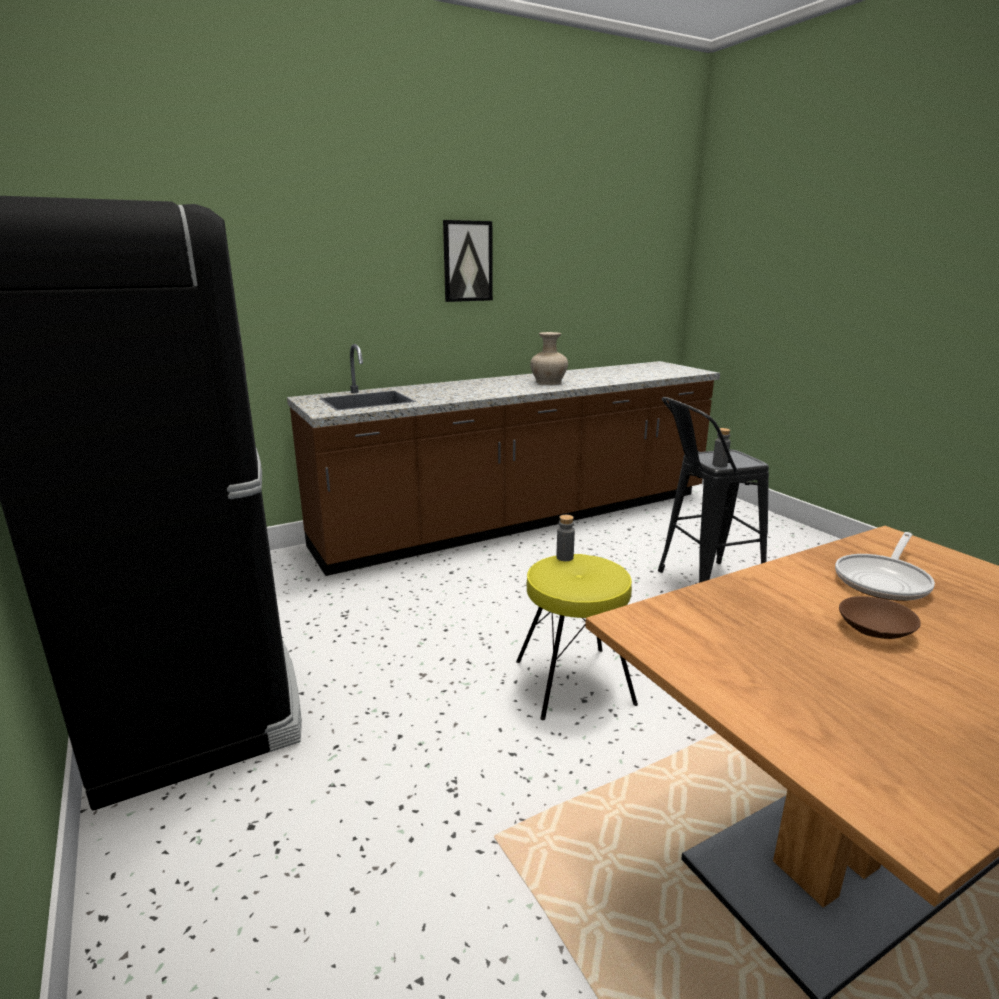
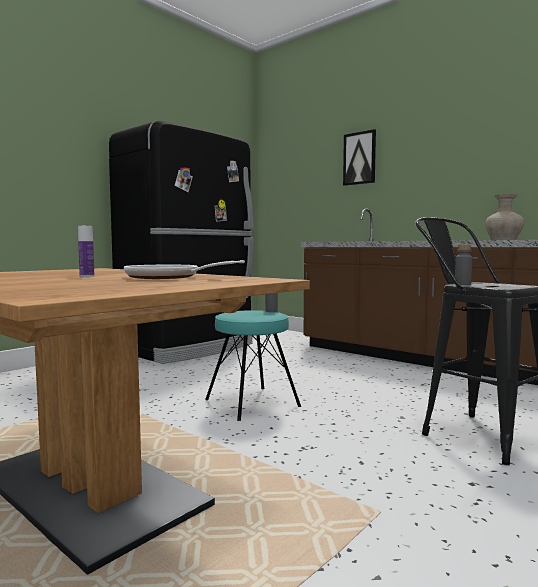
camera: 70 degrees right, 15 degrees down
(467, 261) = (470, 148): picture -> picture (359, 158)
(573, 681) = (252, 402): yellow stool -> turquoise stool
(874, 629) = (87, 276): brown bowl -> bottle

